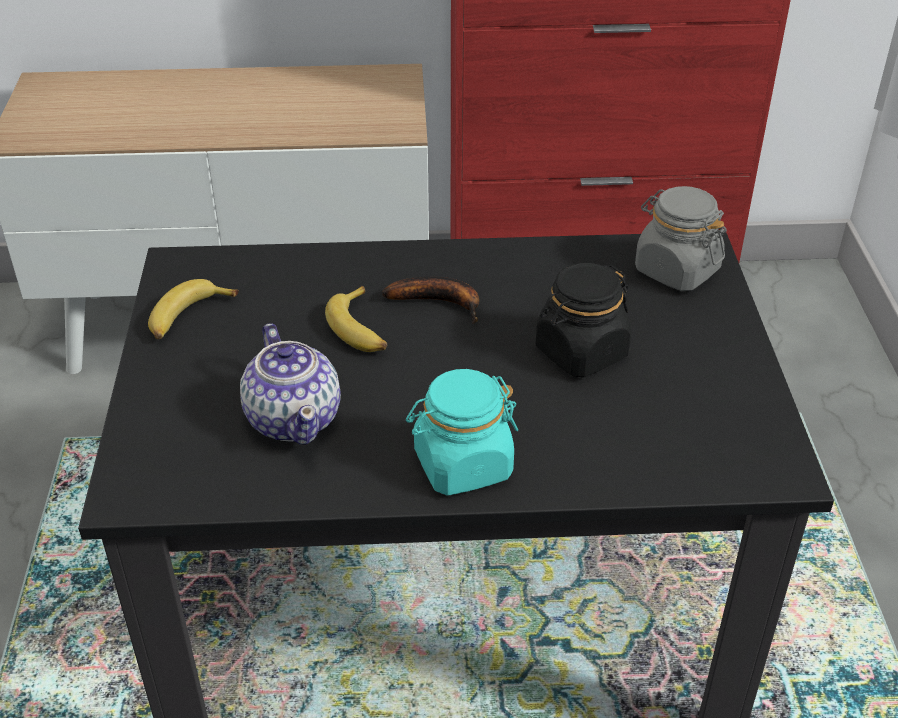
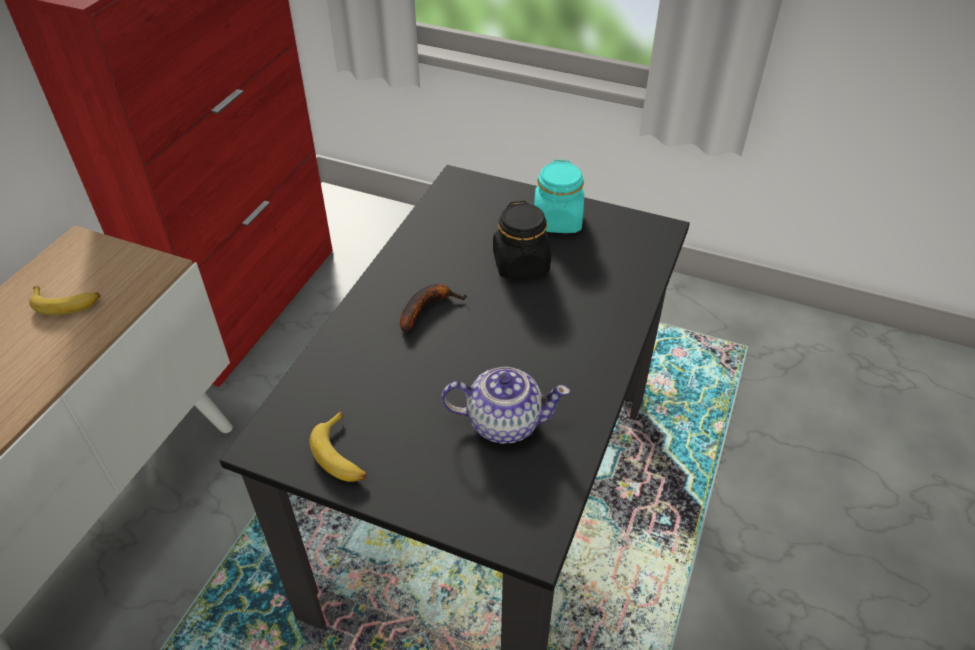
camera: 65 degrees left, 5 degrees up
(361, 329) = (428, 358): banana -> banana (67, 303)
(462, 465) = (594, 352): turquoise jar -> turquoise jar (557, 220)
(676, 270) = (470, 197): grey jar -> none

